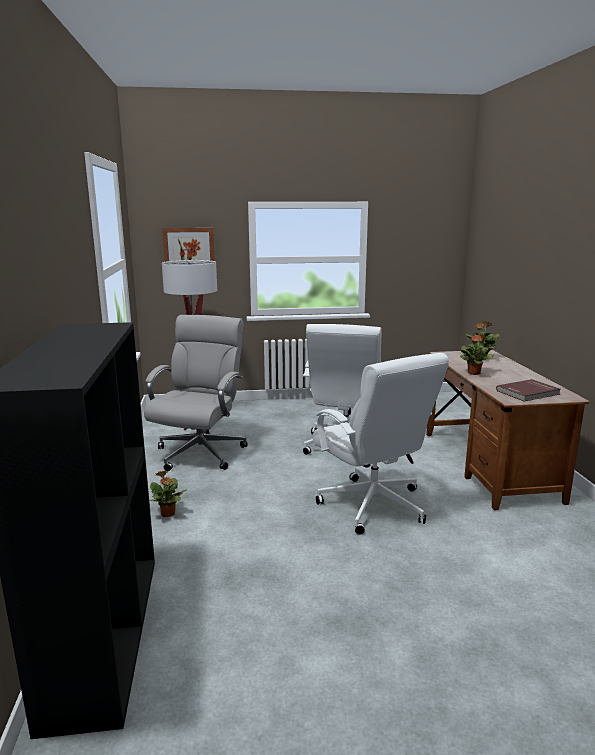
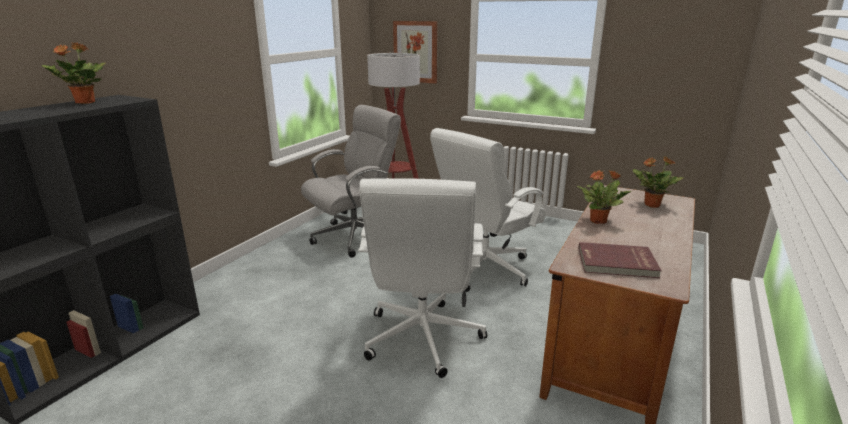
camera: 35 degrees right, 5 degrees up
(168, 514) = (261, 280): potted plant -> potted plant (84, 102)

